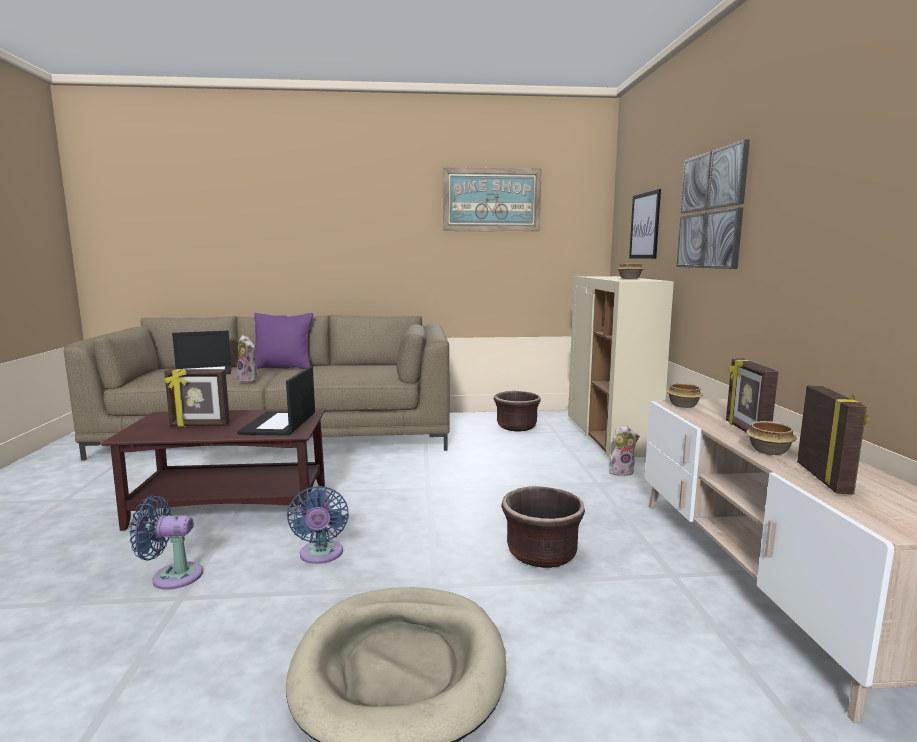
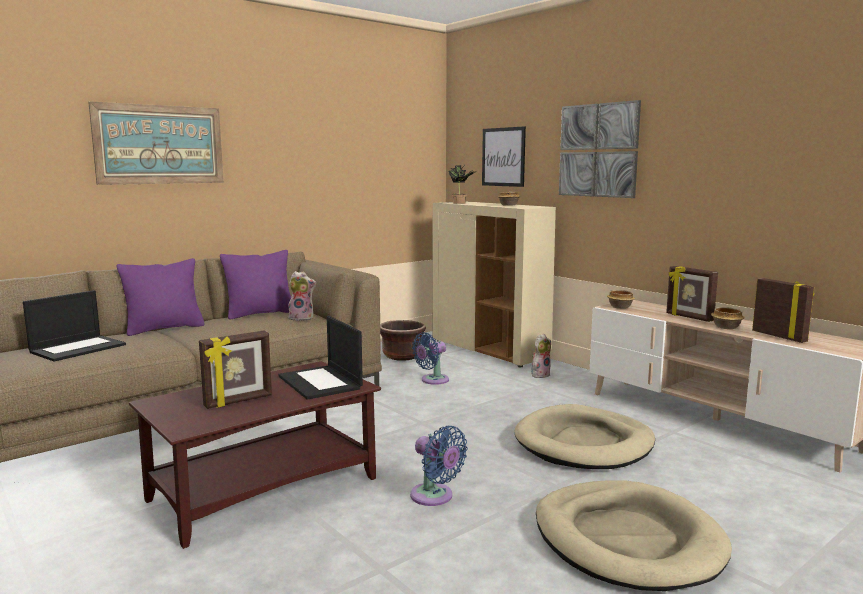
camera: 35 degrees left, 0 degrees up
(172, 576) = (335, 559): blue fan -> blue fan (432, 380)
(249, 380) = (167, 348): plush toy -> plush toy (302, 318)
(364, 365) = (260, 314): none -> purple pillow
(491, 200) = (347, 125): picture -> picture (160, 144)
(541, 553) = (584, 443): brown planter -> beige dog bed
(595, 276) = (461, 203): none -> potted plant

